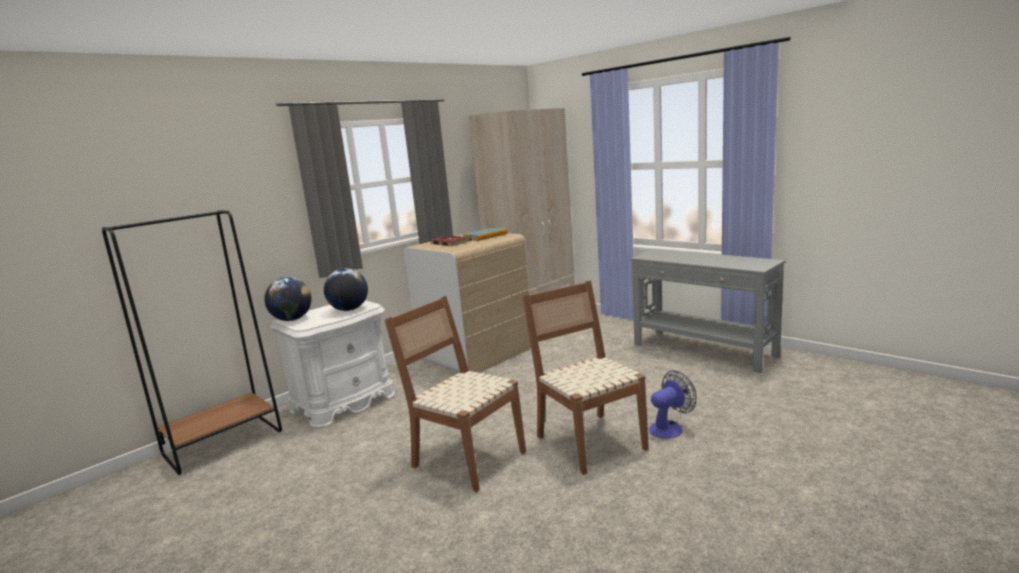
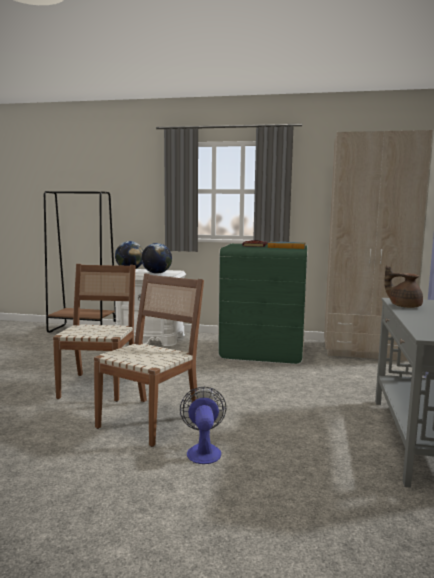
camera: 55 degrees right, 5 degrees down
(475, 354) = (263, 350): beige dresser -> green dresser
(667, 258) = (404, 306): none -> brown teapot
(670, 427) = (203, 450): fan -> fan turned 120 degrees counterclockwise

